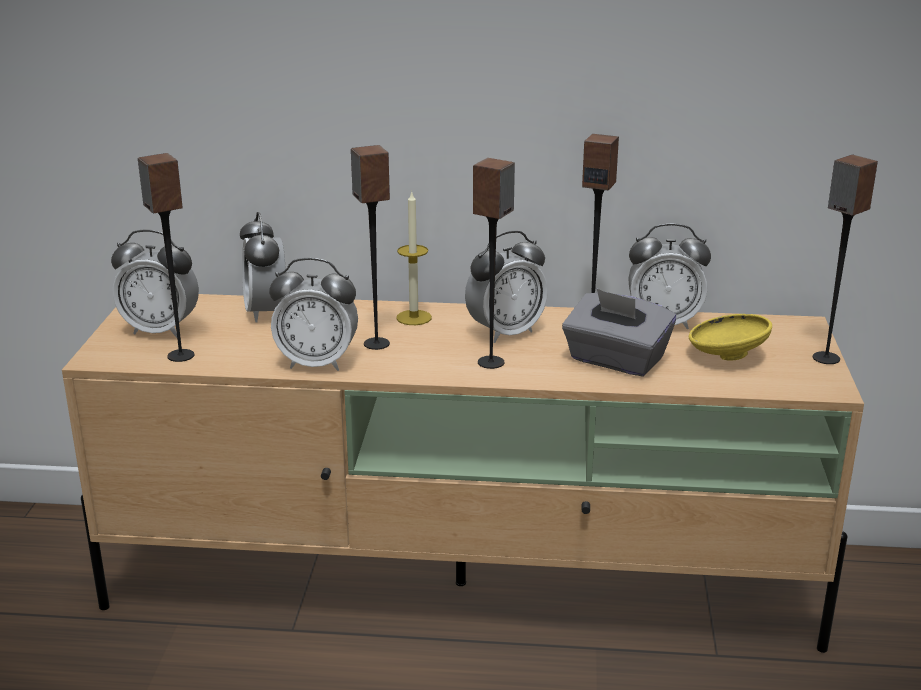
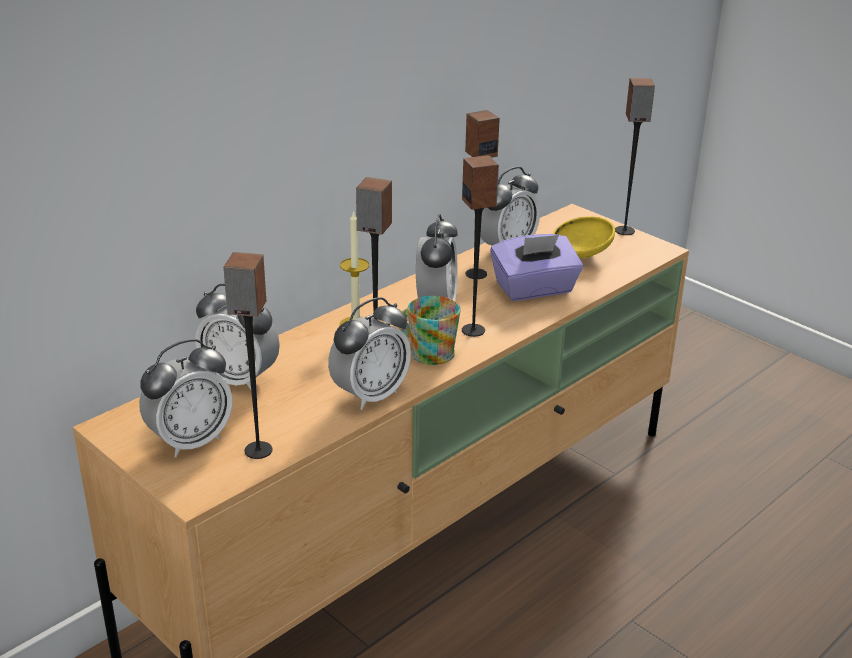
camera: 50 degrees left, 5 degrees up
(422, 358) = (426, 351): none -> mug
(615, 360) = (534, 289): grey tissue box -> purple tissue box

